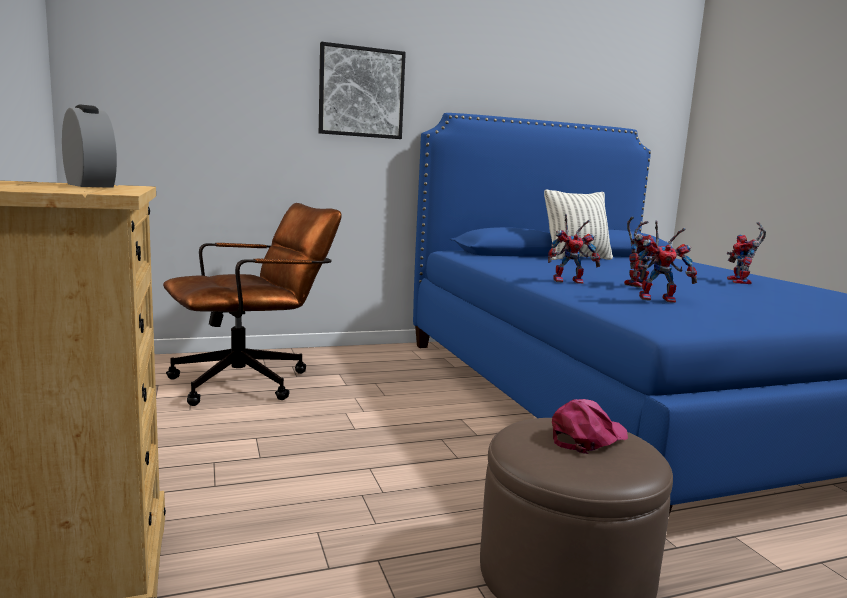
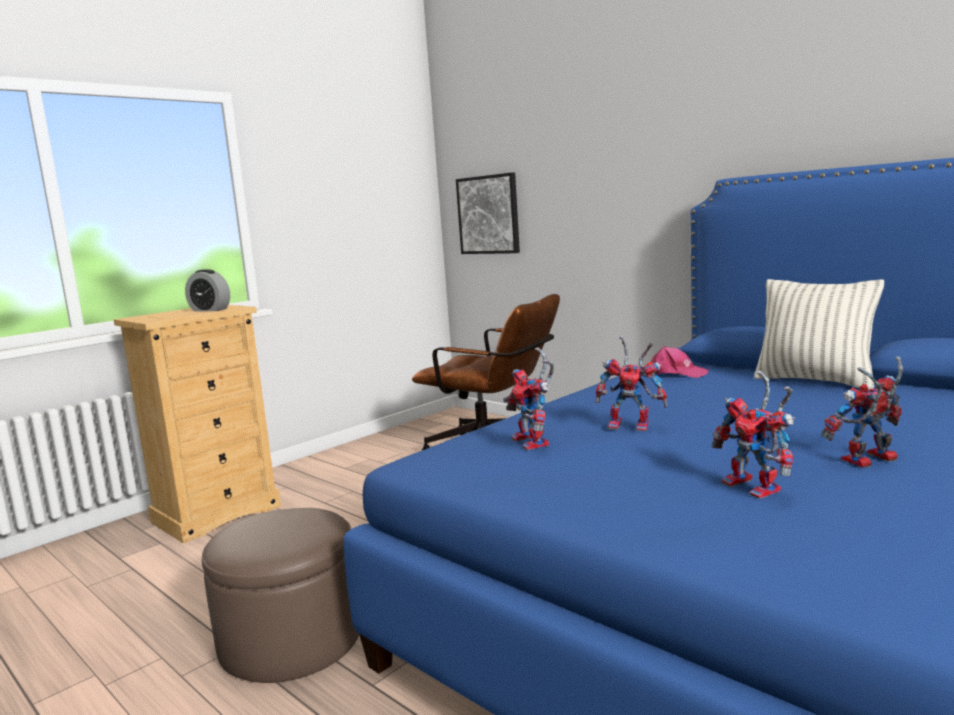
camera: 65 degrees right, 0 degrees up
(90, 185) = (210, 310): alarm clock -> alarm clock turned 90 degrees clockwise
(361, 92) = (637, 172): picture -> picture (488, 215)
(570, 281) = (595, 407): toy robot -> toy robot (758, 488)
(587, 438) = (289, 530): pink cap -> pink cap (676, 373)

